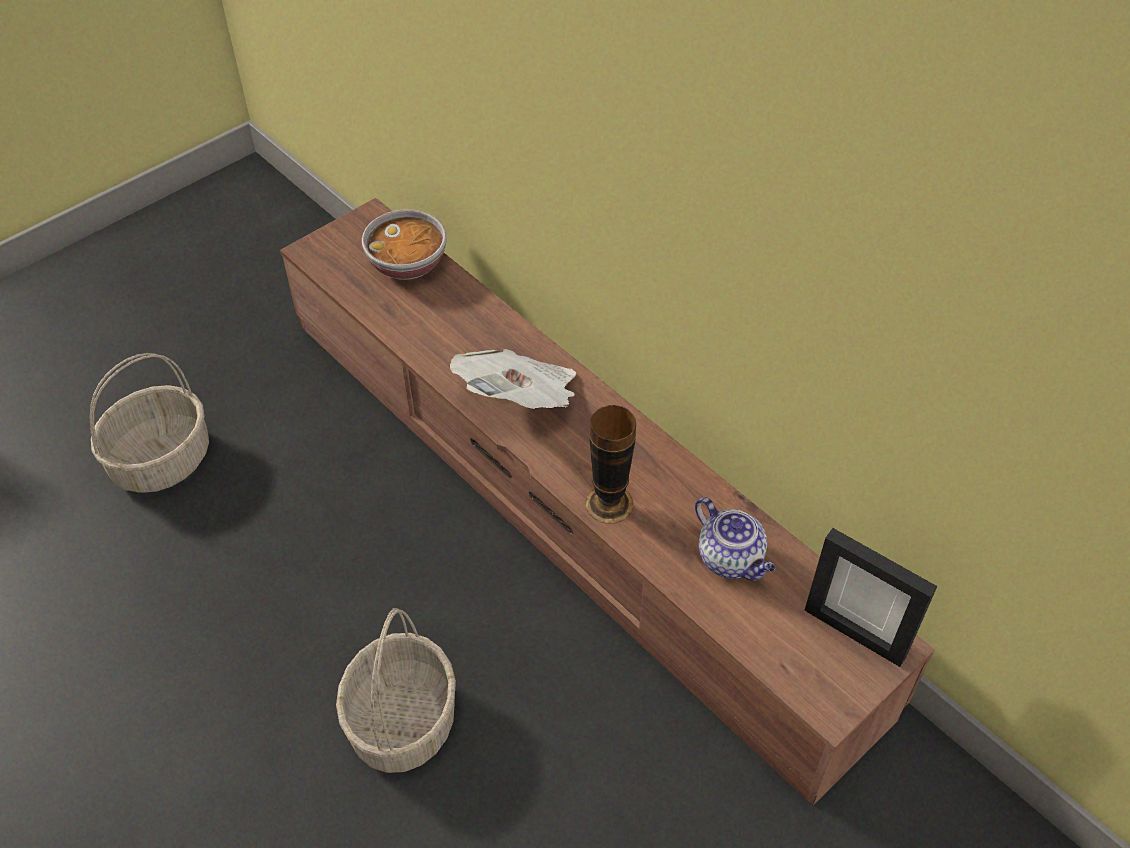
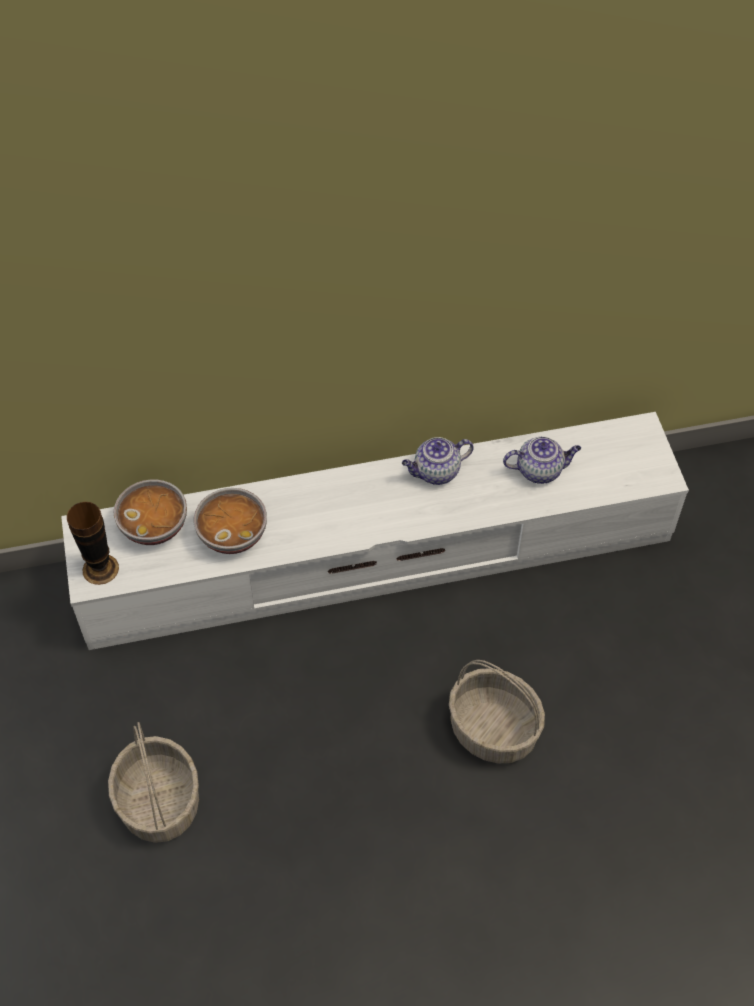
camera: 60 degrees left, 5 degrees up
(438, 324) = (232, 534): none -> bowl
(520, 399) = (339, 517): newspaper -> none
(565, 498) = (376, 554): brown tv stand -> white tv stand
(609, 504) = (459, 510): vase -> vase (100, 569)
(647, 457) = (436, 472): none -> teapot
(855, 631) = (624, 439): picture frame -> none

